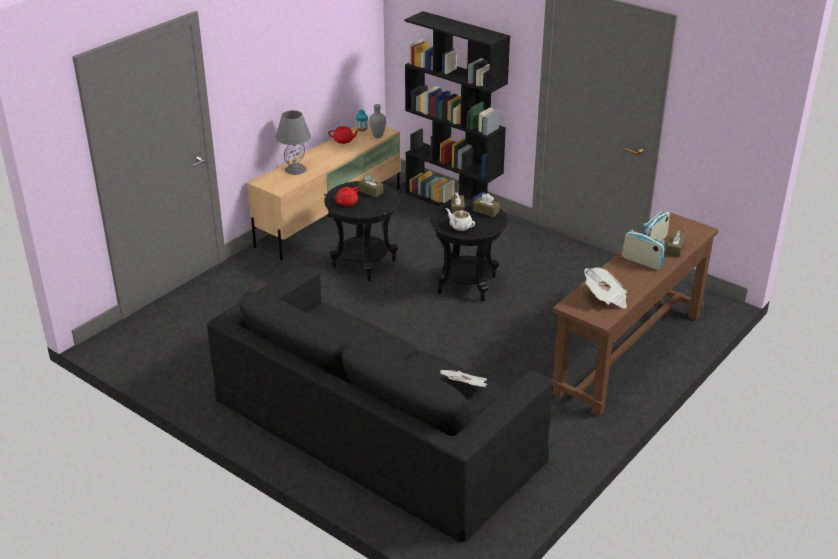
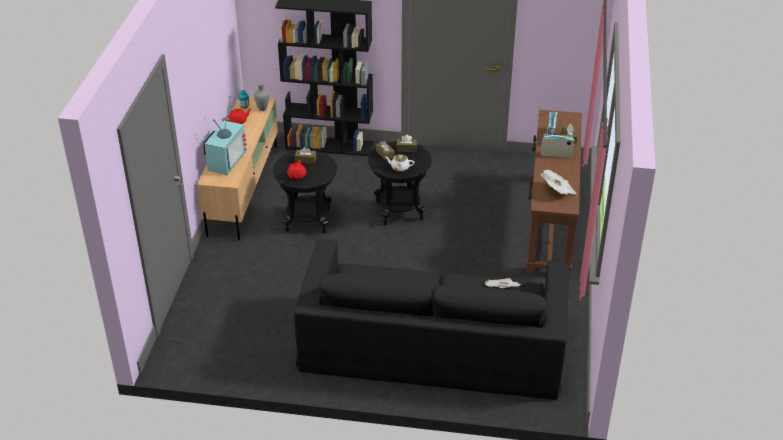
camera: 30 degrees left, 5 degrees up
(295, 169) = (225, 159): grey table lamp -> television

